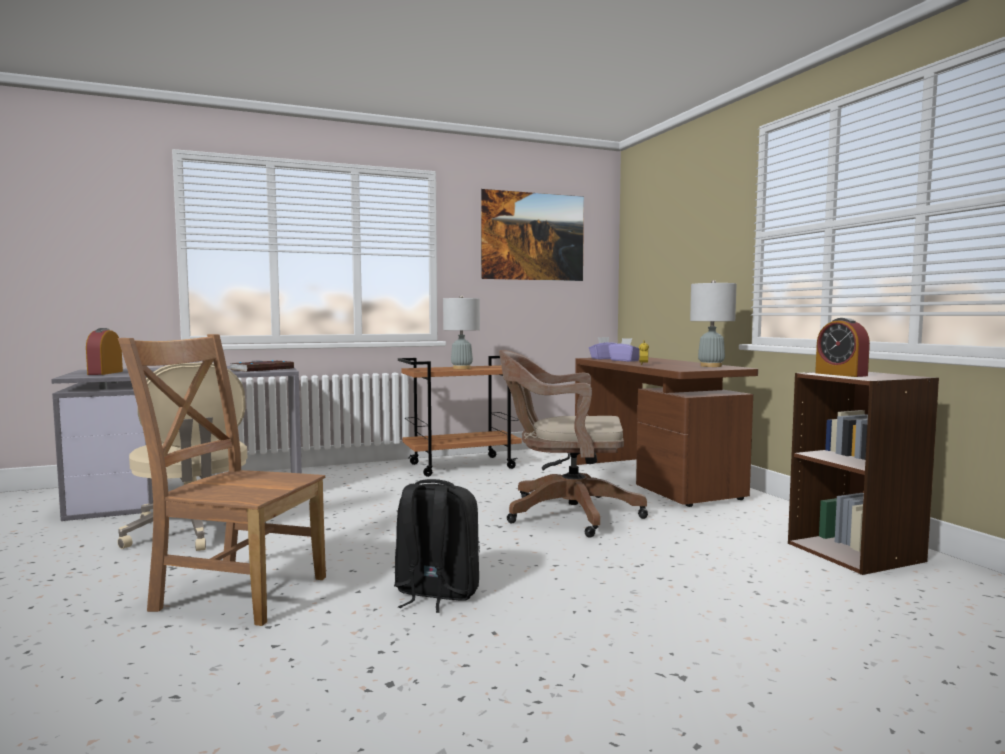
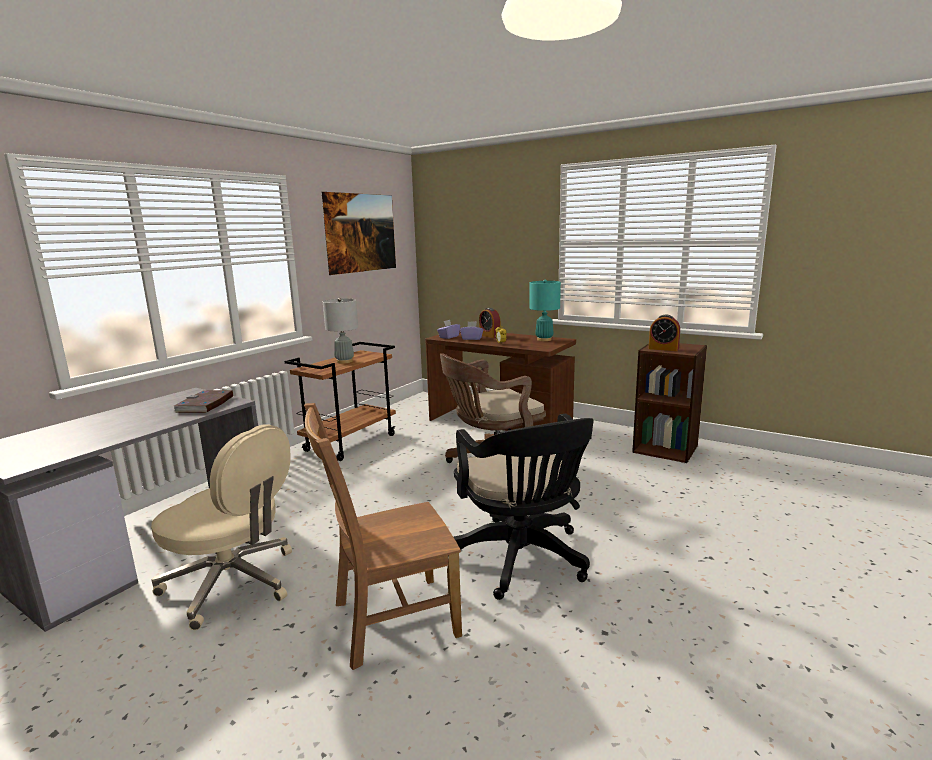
camera: 35 degrees left, 10 degrees up
(105, 373) = (33, 450): alarm clock -> alarm clock (489, 336)
(435, 593) = (522, 560): black backpack -> black office chair
(711, 366) = (544, 339): grey table lamp -> turquoise table lamp

